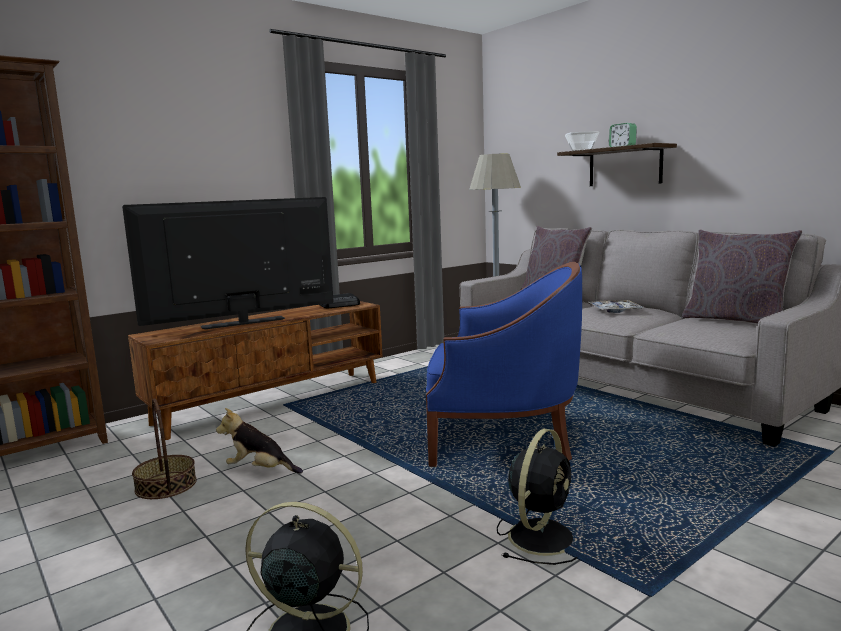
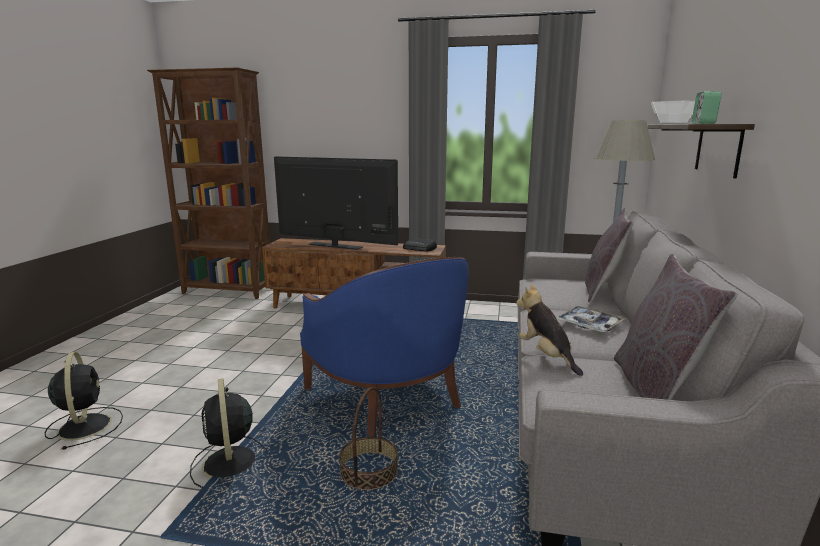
camera: 50 degrees right, 5 degrees up
(166, 485) = (219, 331): basket -> basket (369, 471)
(260, 470) = (255, 344): plush toy -> plush toy (546, 356)
(542, 535) = (230, 464): black fan -> black fan turned 75 degrees clockwise

